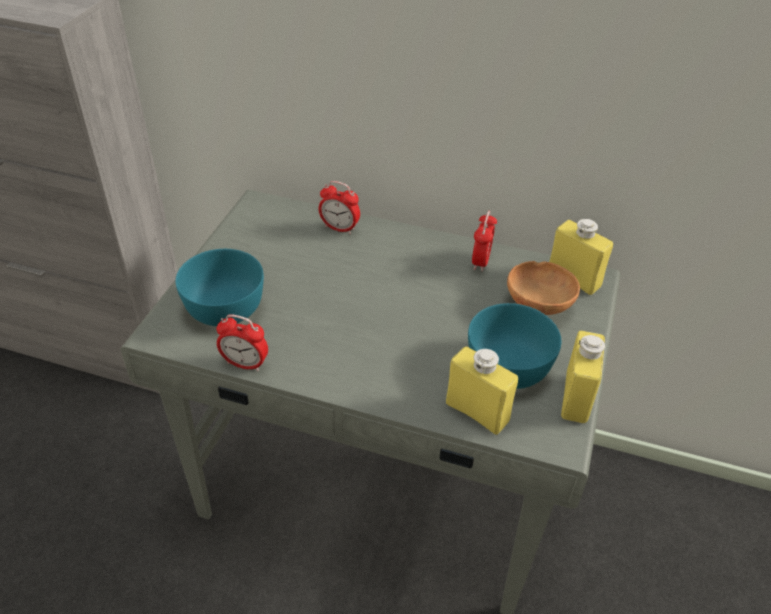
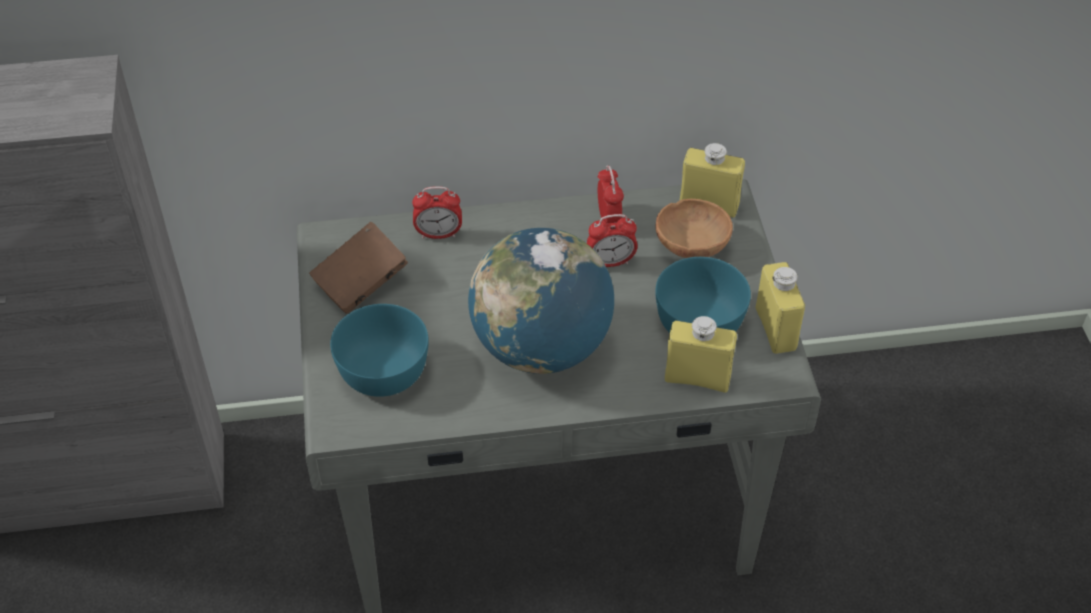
camera: 25 degrees left, 5 degrees up
(245, 364) = (450, 420): alarm clock -> alarm clock (610, 262)
(257, 241) = (360, 283): none -> brown book
(359, 336) = (541, 347): none -> globe

